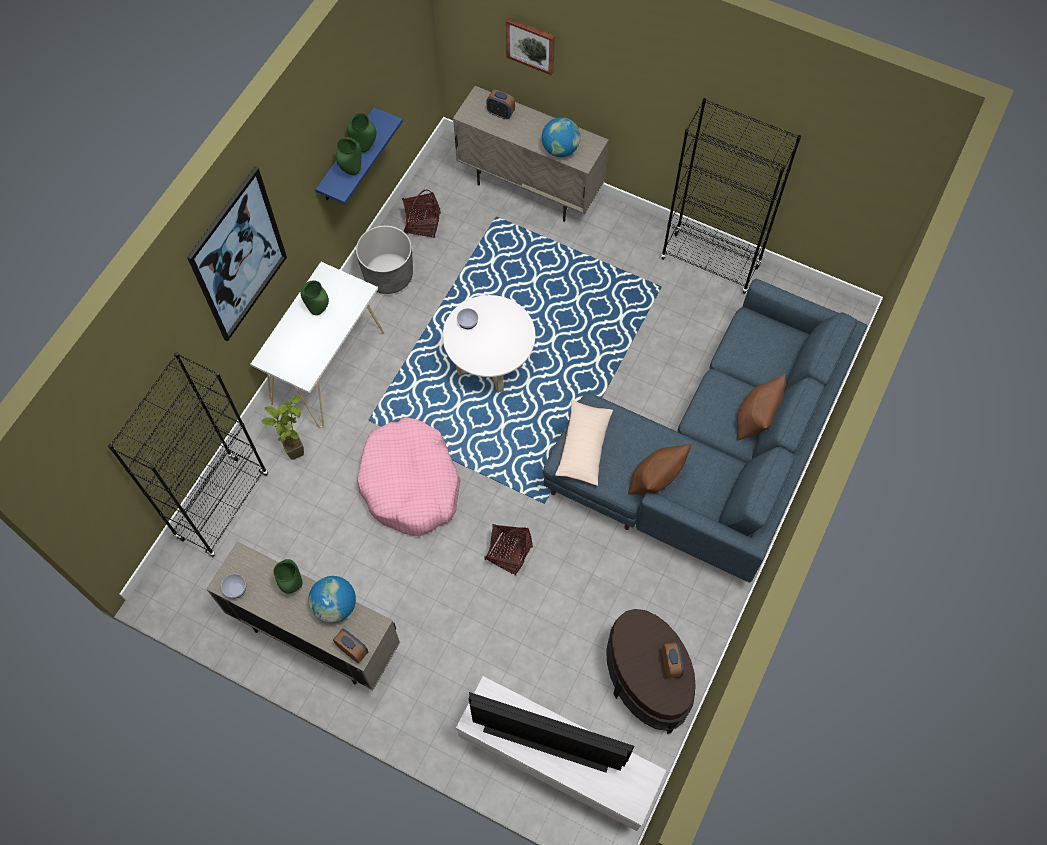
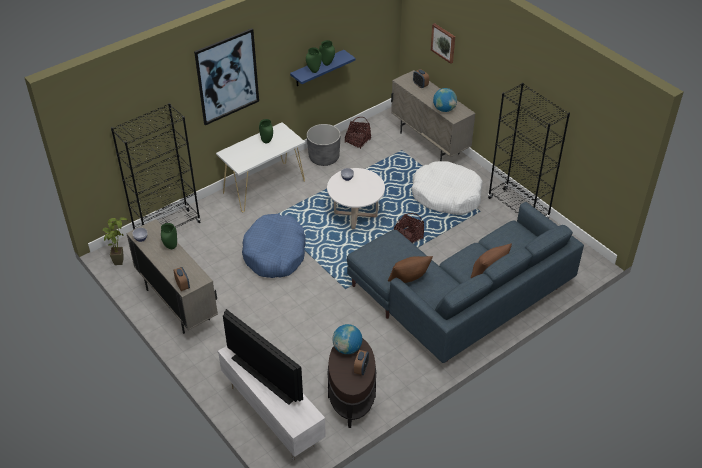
camera: 25 degrees right, 20 degrees down
(295, 446) = (223, 216): potted plant -> potted plant (120, 259)
(335, 606) = (187, 263): globe -> globe (347, 348)
(410, 483) = (275, 253): pink dog bed -> blue dog bed
(508, 553) = (309, 305): basket -> basket (408, 237)
(584, 446) = (376, 251): beige pillow -> none
(601, 276) = (446, 195): none -> white dog bed

